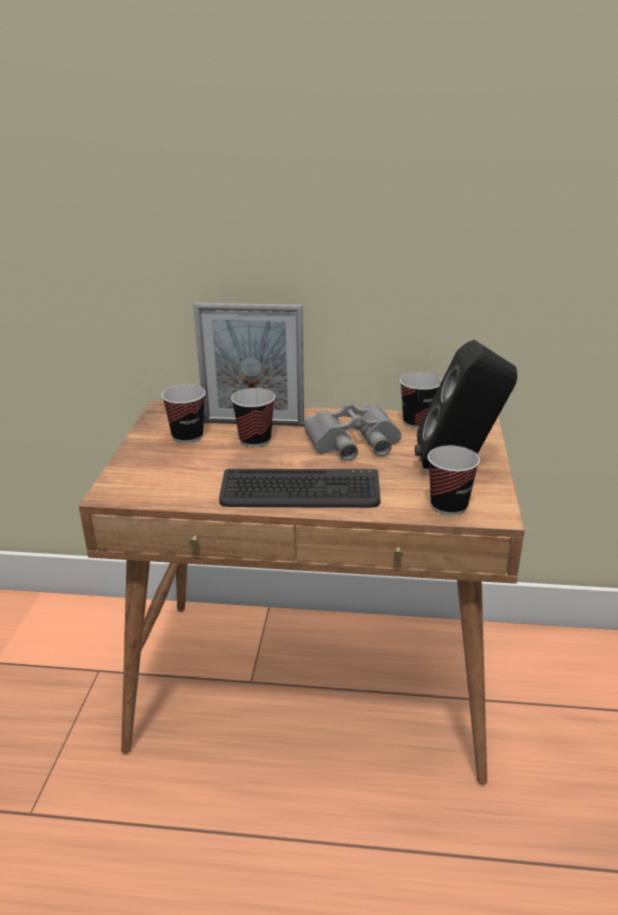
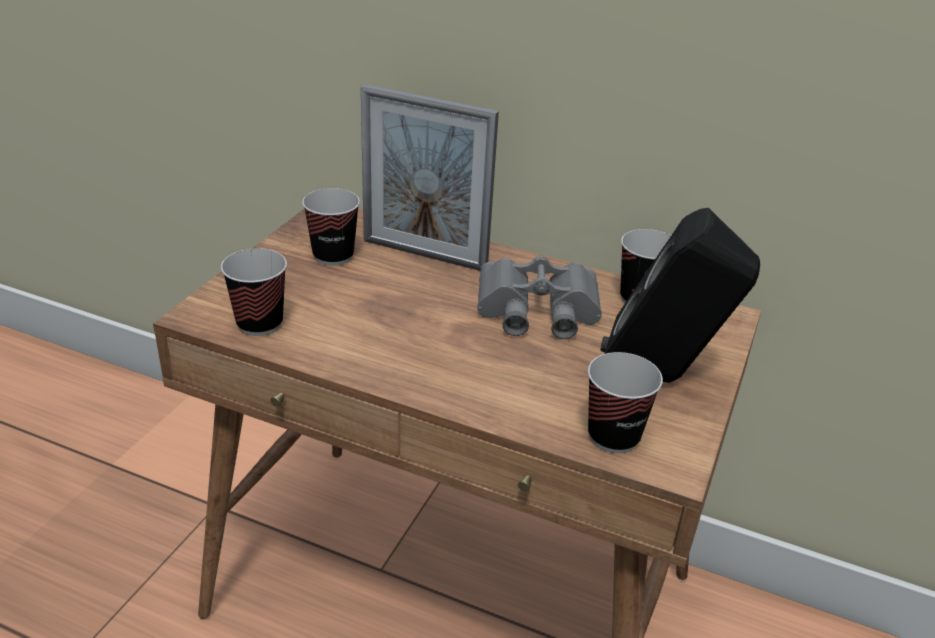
camera: 15 degrees right, 5 degrees up
(255, 440) = (412, 279): cup -> cup (259, 323)
(300, 491) = (427, 366): keyboard -> none

